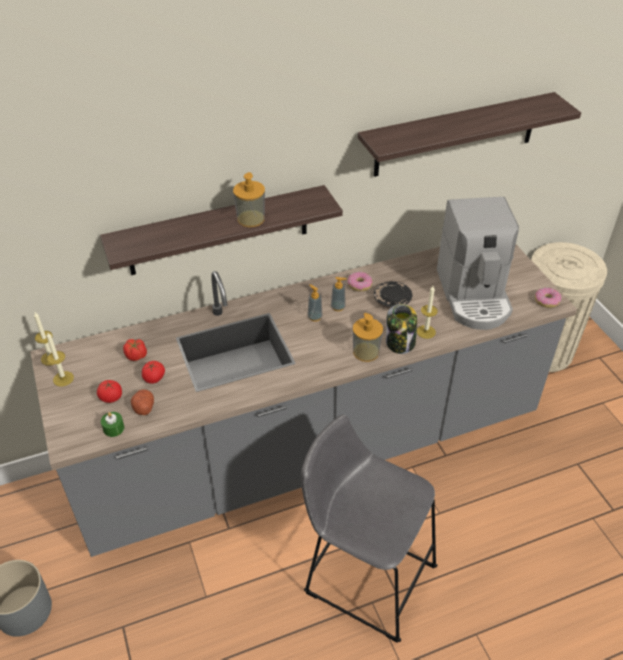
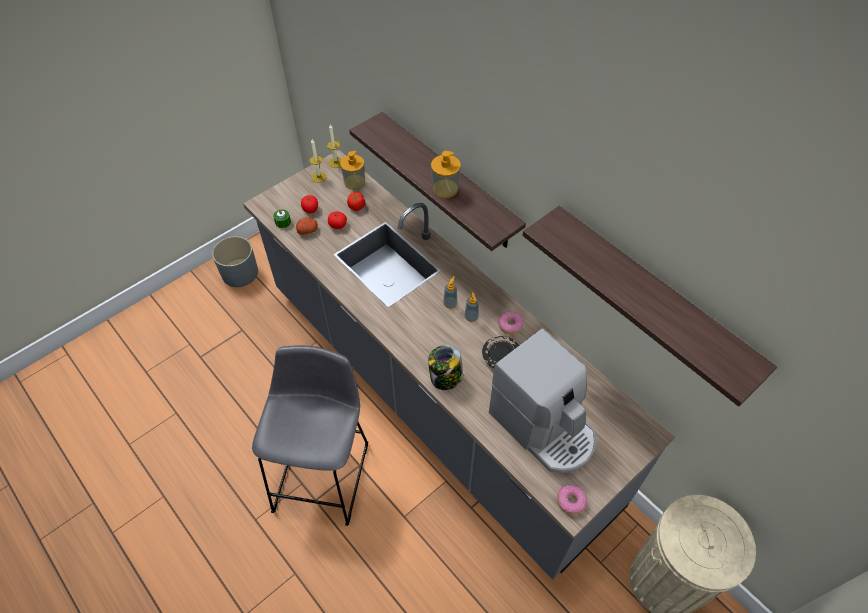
camera: 70 degrees right, 10 degrees up
(366, 352) = (422, 354): soap dispenser -> soap dispenser (354, 182)
(426, 332) = (469, 395): candle -> none
(474, 295) = (543, 427): coffee machine -> coffee machine turned 105 degrees counterclockwise

